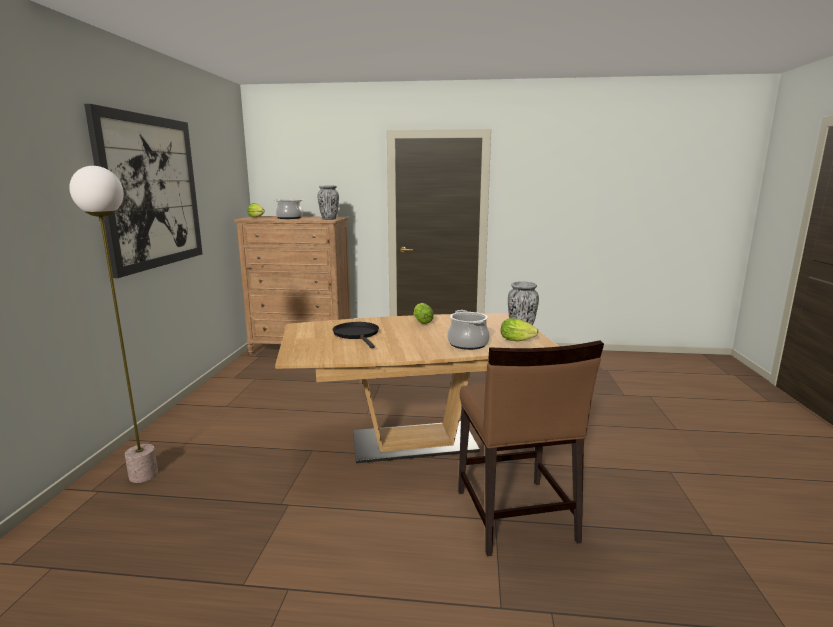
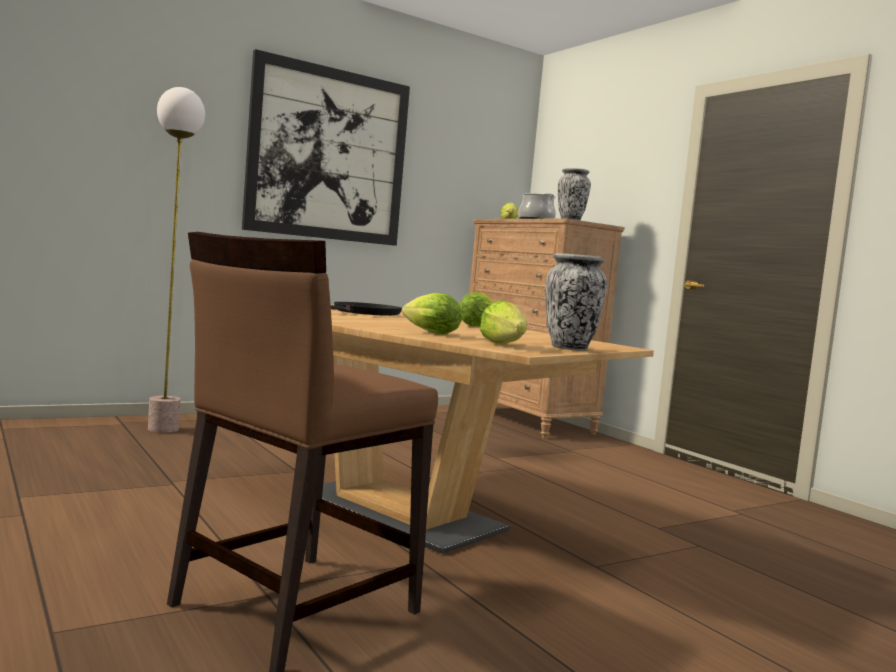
camera: 50 degrees right, 10 degrees down
(468, 344) = (428, 332): cooking pot -> lettuce

